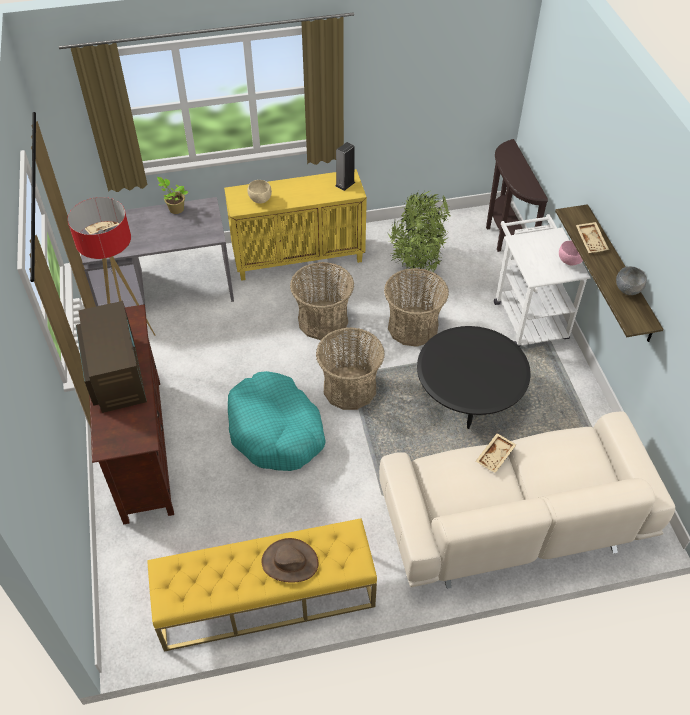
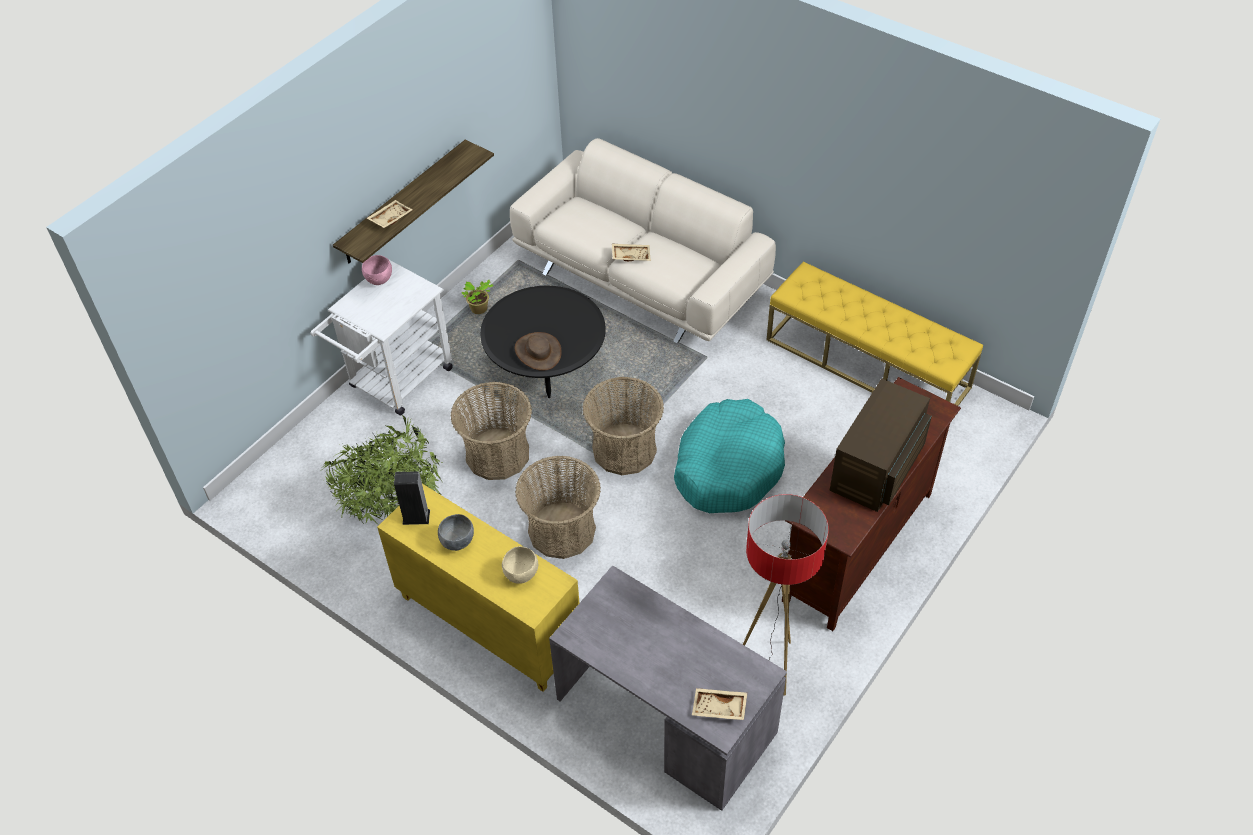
camera: 130 degrees left, 0 degrees up
(175, 209) = (612, 660): potted plant -> potted plant (479, 310)
(289, 562) = (852, 305): brown hat -> brown hat (538, 352)
(504, 238) = (283, 463): brown console table -> none
(628, 289) = (436, 173): grey bowl -> grey bowl (457, 542)

